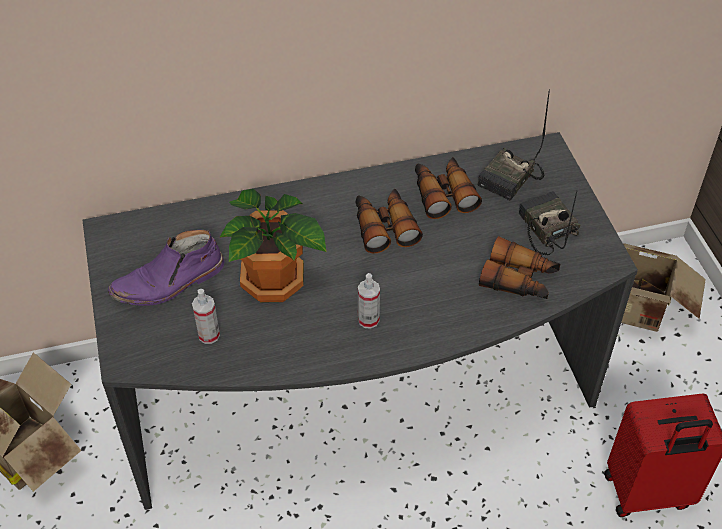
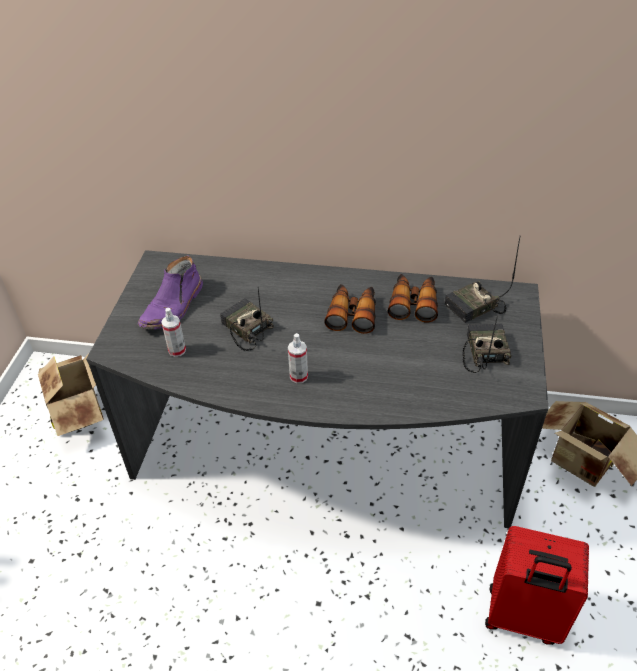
camera: 25 degrees right, 5 degrees down
(169, 283) = (173, 307): purple boot -> purple boot turned 60 degrees counterclockwise
(274, 283) = (245, 329): potted plant -> radio
(519, 279) = (438, 384): binoculars -> none

